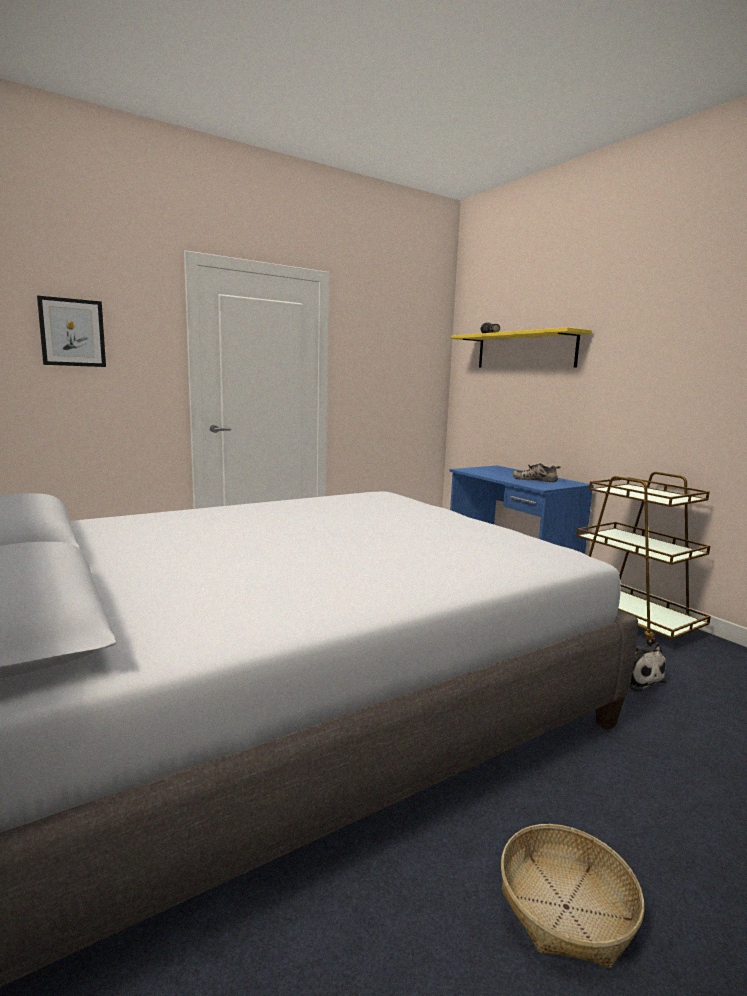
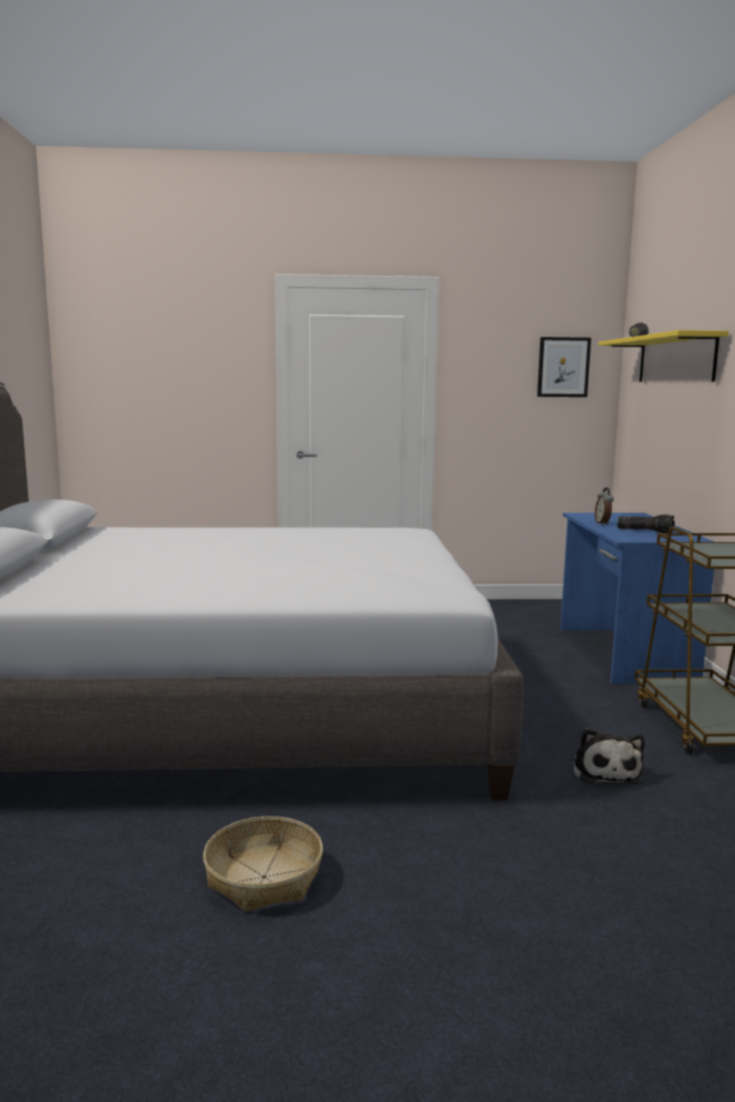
camera: 30 degrees right, 0 degrees up
(72, 332) = (171, 362): picture -> picture (563, 367)
(497, 476) = (603, 523): none -> alarm clock
(535, 479) = (645, 531): shoe -> flashlight

